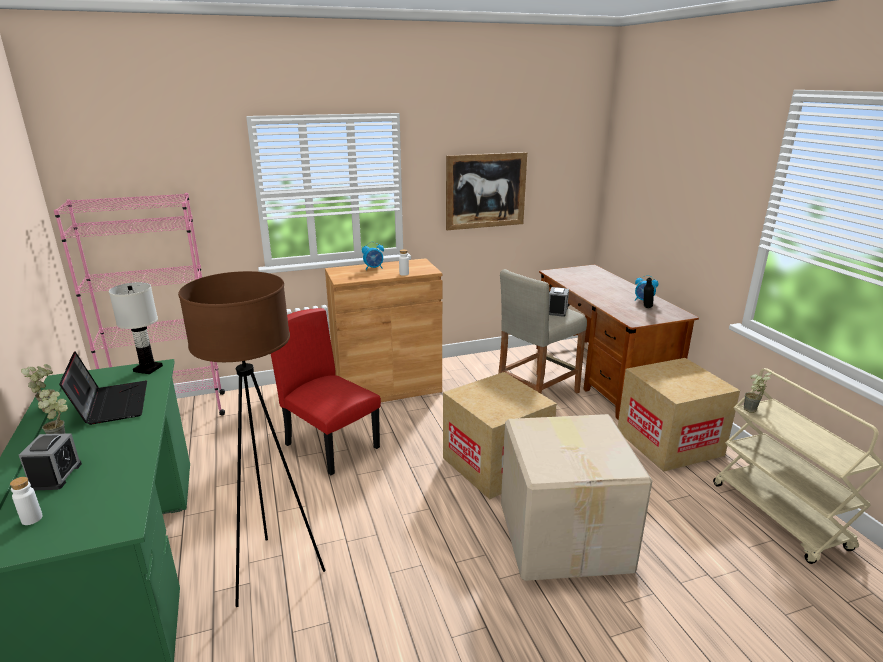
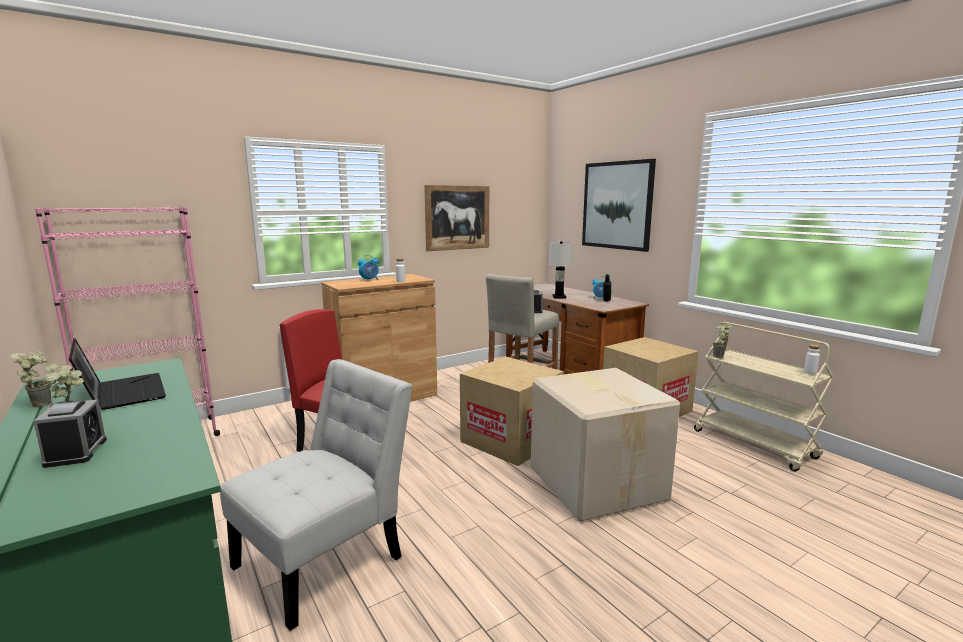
camera: 15 degrees left, 10 degrees down
(32, 519) = (59, 490): white bottle -> white bottle (810, 372)
(148, 368) = (154, 366): white table lamp -> white table lamp (559, 297)
(275, 571) = (326, 557): brown floor lamp -> white chair
(678, 188) = (617, 205): none -> picture

